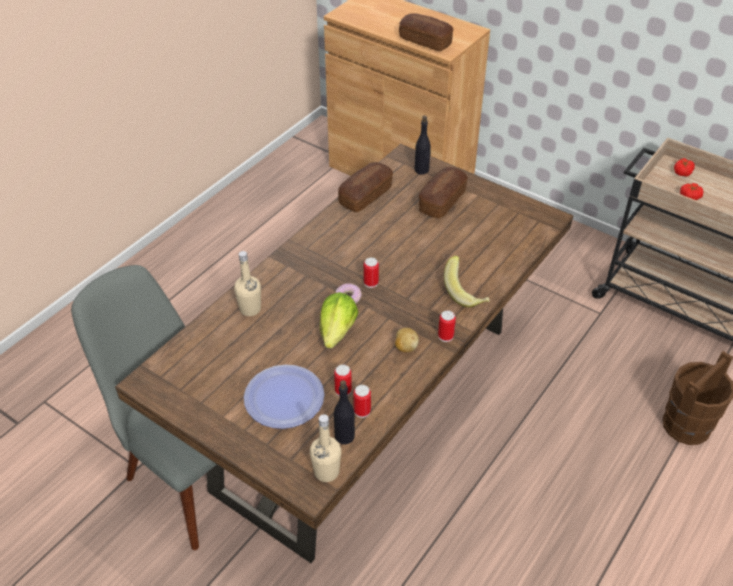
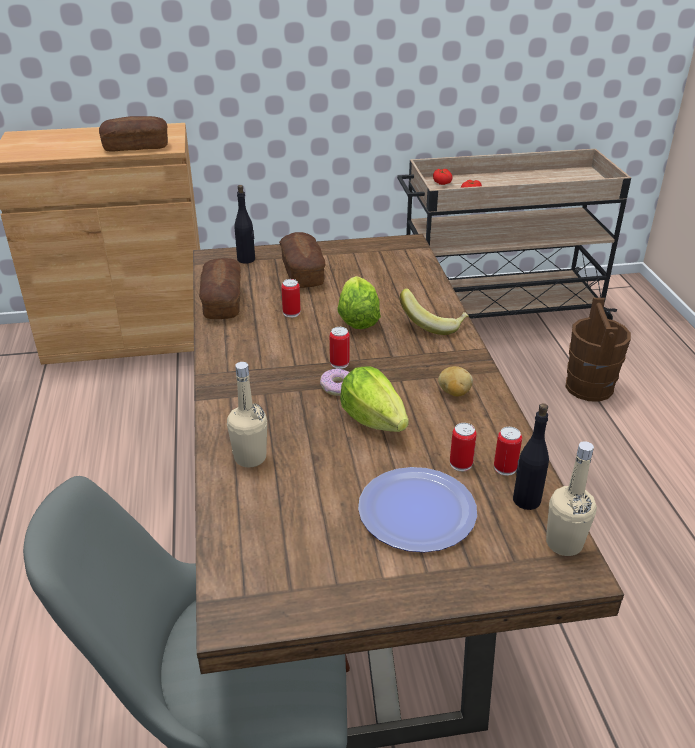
camera: 45 degrees left, 10 degrees down
(424, 259) = (357, 319): none -> lettuce
(445, 336) = (471, 364): can -> can (291, 313)

